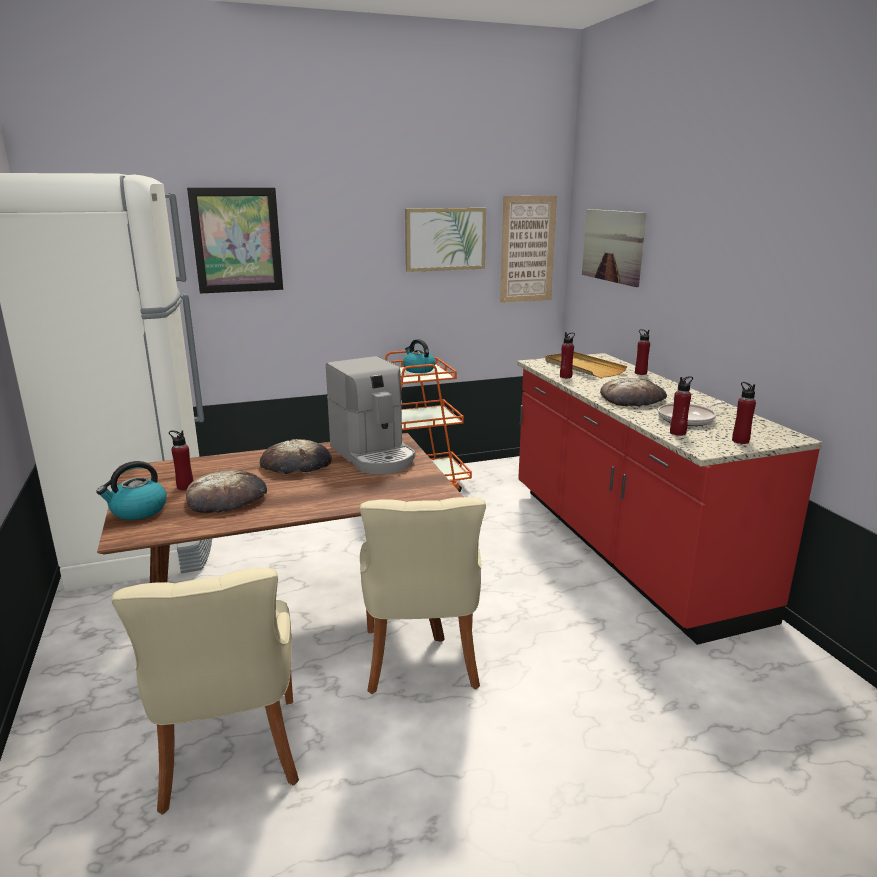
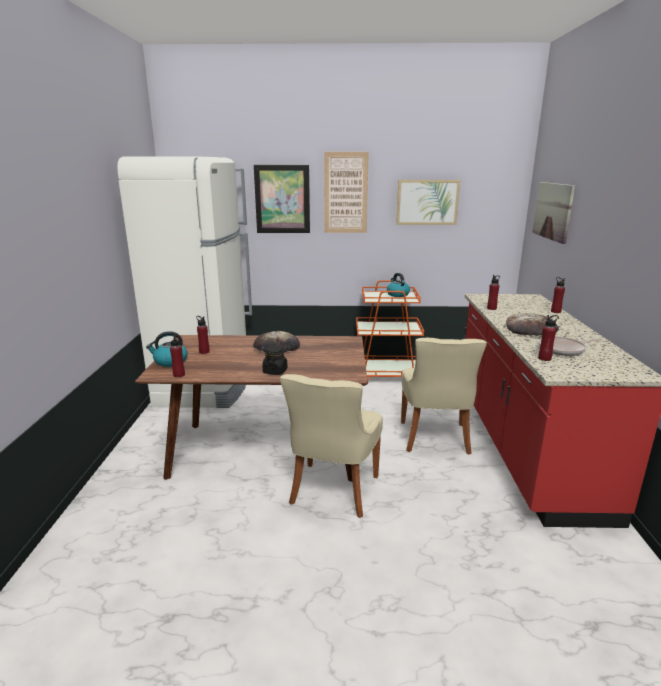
camera: 20 degrees right, 0 degrees up
(227, 497) = (222, 361): bread -> none
(229, 756) = (191, 520): beige chair -> beige chair (435, 439)
(321, 500) = (275, 371): none -> black jar
(374, 455) = (328, 348): coffee machine -> none
(527, 249) = (492, 212): picture -> picture (345, 193)
(583, 367) = (511, 303): beige tray -> none
(740, 441) = (593, 371): red bottle -> red bottle (179, 375)

